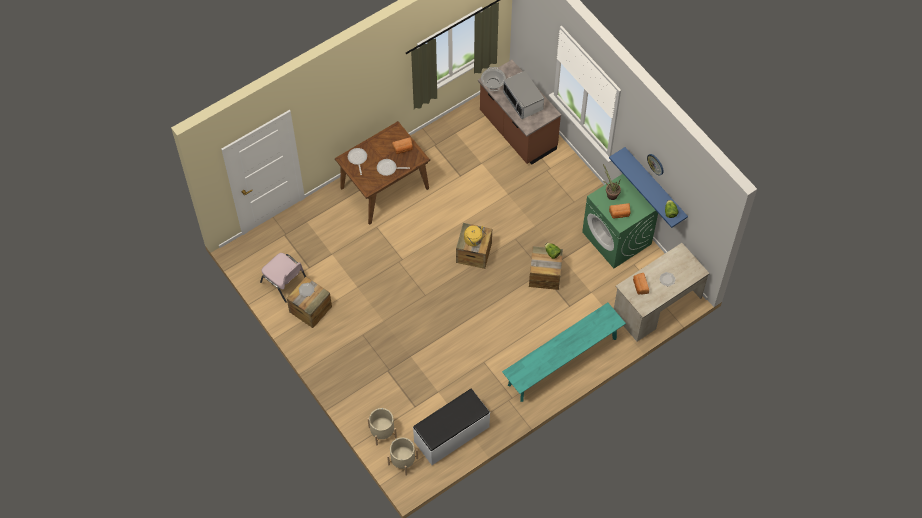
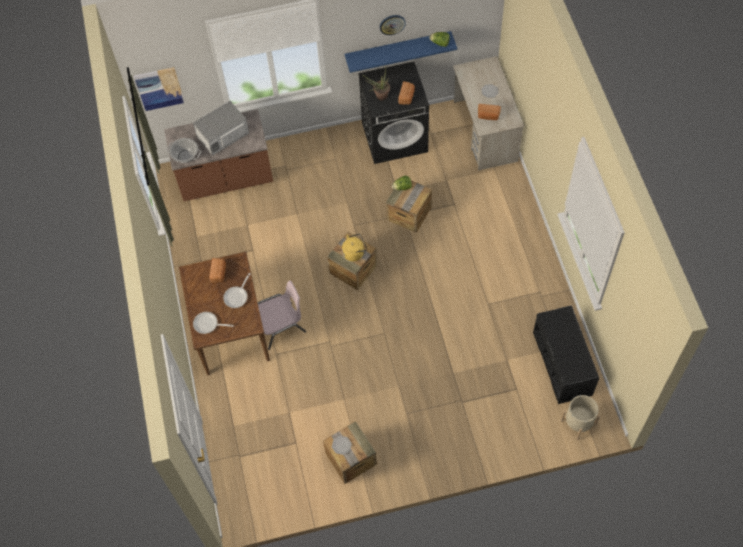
camera: 65 degrees left, 0 degrees up
(285, 282) = (303, 476): pink chair -> pink chair (280, 325)
(382, 432) = (535, 432): beige planter -> none
(452, 434) = (562, 363): white bench -> black bench
(523, 101) = (223, 136): microwave -> microwave turned 150 degrees clockwise
(526, 34) = (159, 88): none -> picture
(562, 361) = (515, 232): turquoise bench -> none
(617, 238) = (395, 137): green washing machine -> black washing machine

